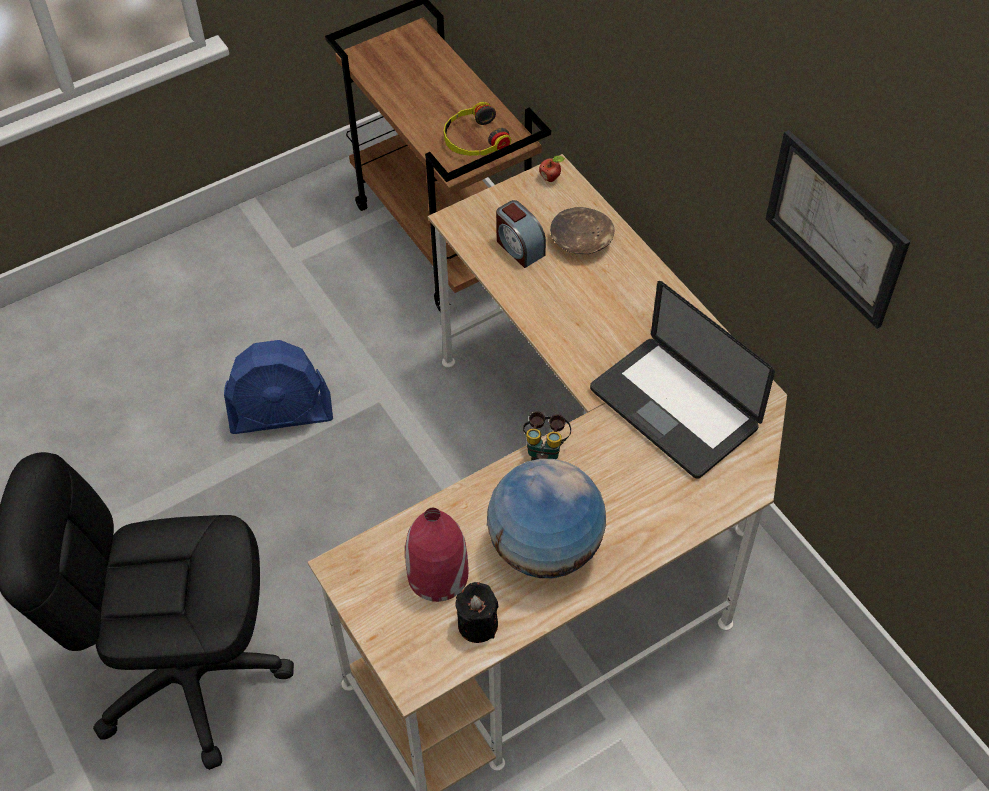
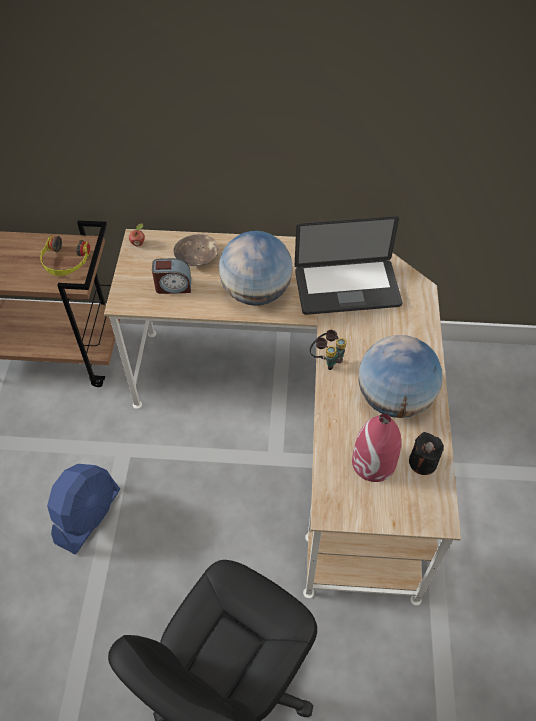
camera: 55 degrees left, 0 degrees up
(581, 326) = (256, 293): none -> globe
(835, 228) = (392, 110): picture -> none

